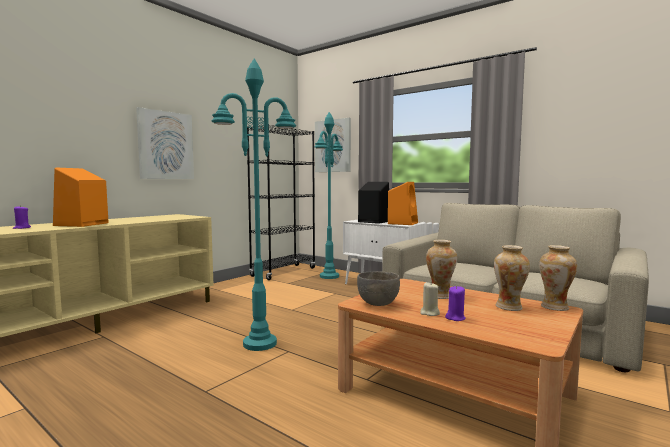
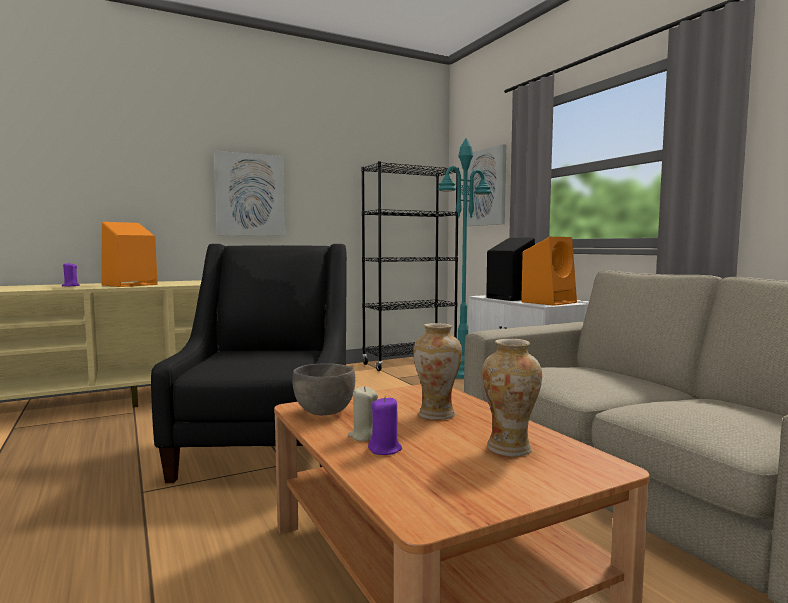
camera: 25 degrees right, 0 degrees up
(260, 343) = (267, 448): turquoise floor lamp -> black armchair
(555, 307) = (596, 463): vase -> none

